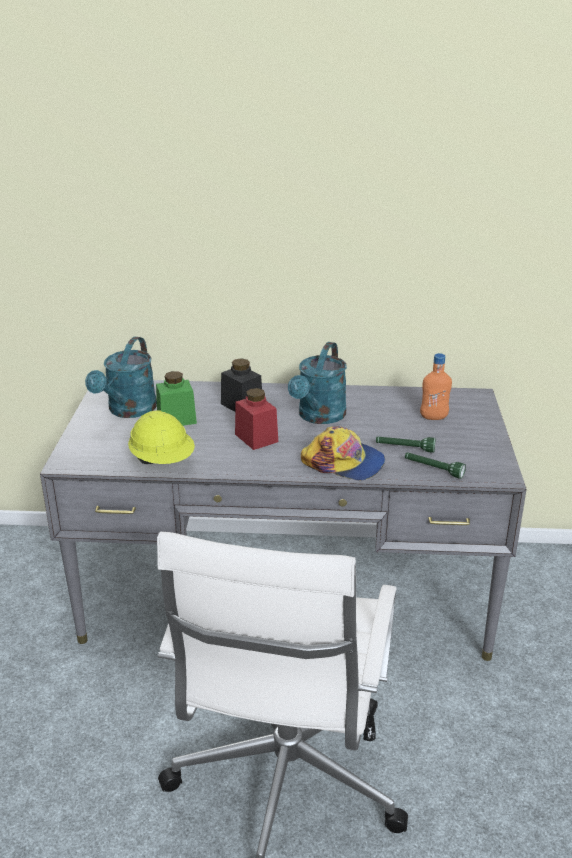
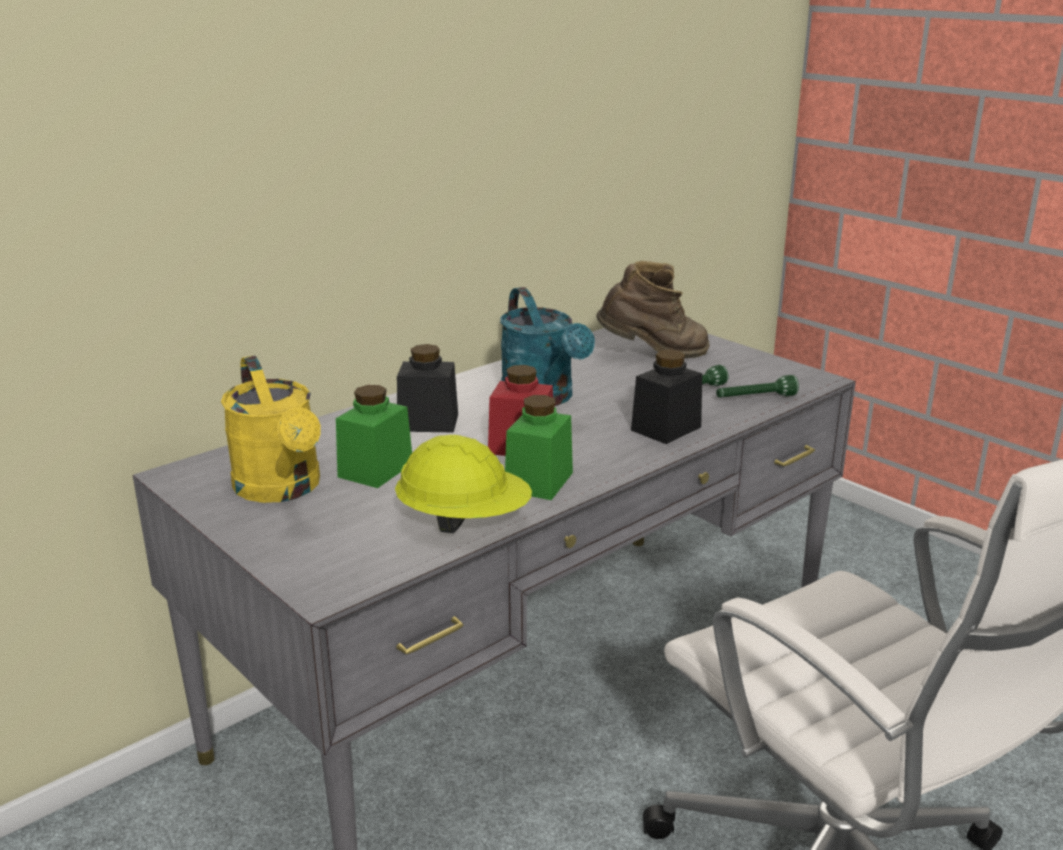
camera: 45 degrees left, 5 degrees down
(128, 411) = (282, 489): turquoise watering can -> yellow watering can
(228, 459) = (539, 482): none -> green jar
(344, 462) = (666, 428): cap -> black jar
(433, 417) = (654, 356): orange bottle -> brown boot

